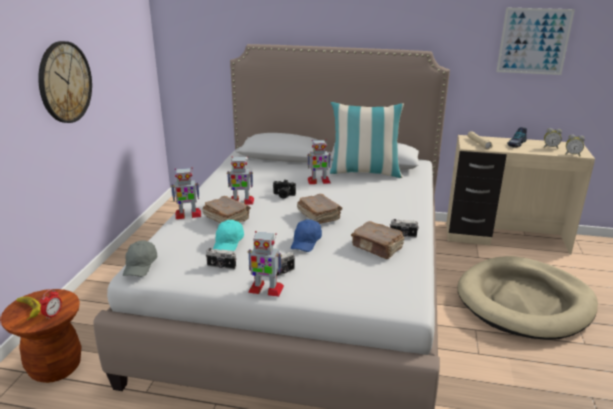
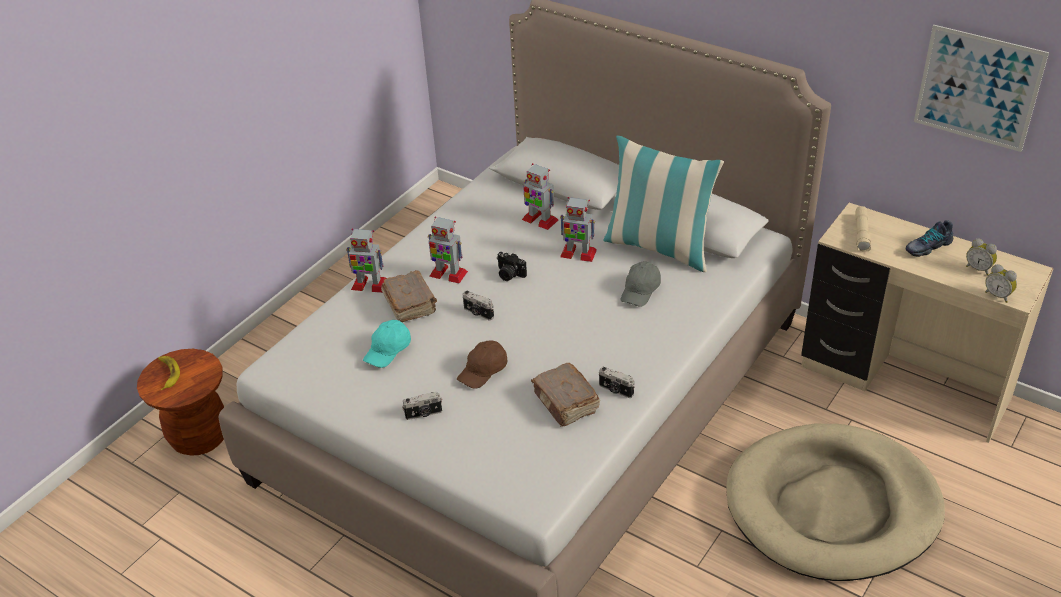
camera: 25 degrees right, 15 degrees up
(53, 314) = (189, 389): alarm clock -> none
(65, 82) = (245, 74): wall clock -> none
(140, 266) = (276, 361): grey cap -> grey cap (640, 291)
(221, 266) = (361, 386): camera -> camera (478, 313)
(265, 289) = (391, 434): toy robot -> toy robot (539, 220)
(306, 242) = (483, 371): blue cap -> brown cap
(318, 216) = (530, 326): brown book -> none

